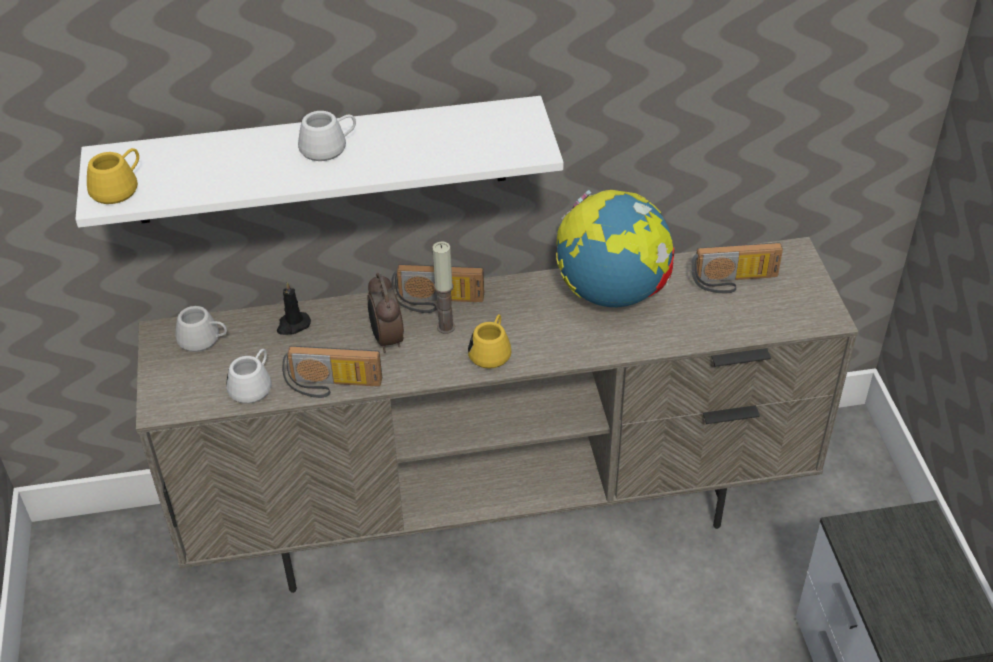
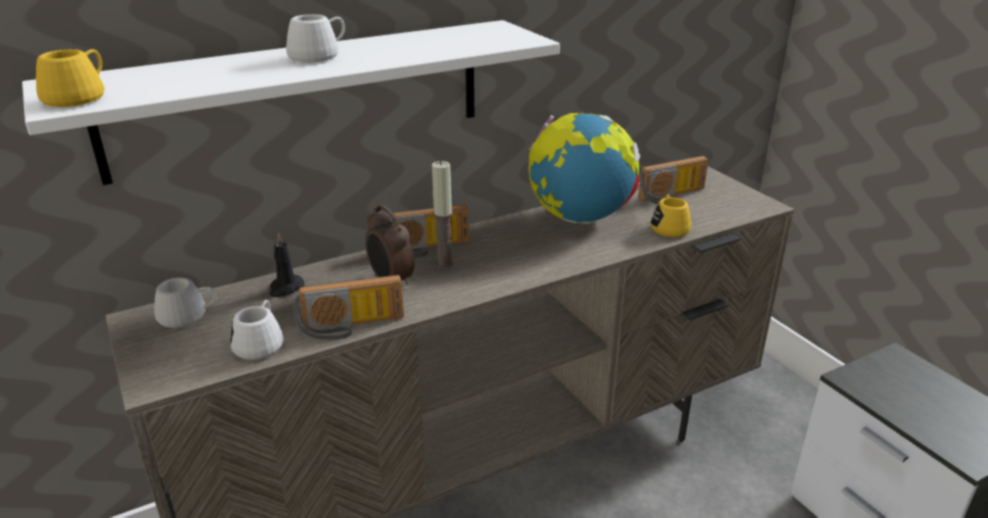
camera: 20 degrees left, 15 degrees down
(491, 350) = (499, 272): yellow mug -> yellow mug (668, 227)

